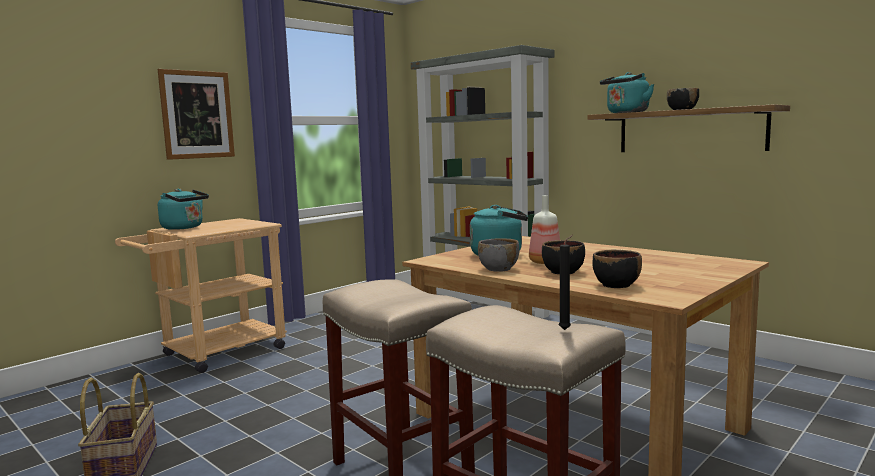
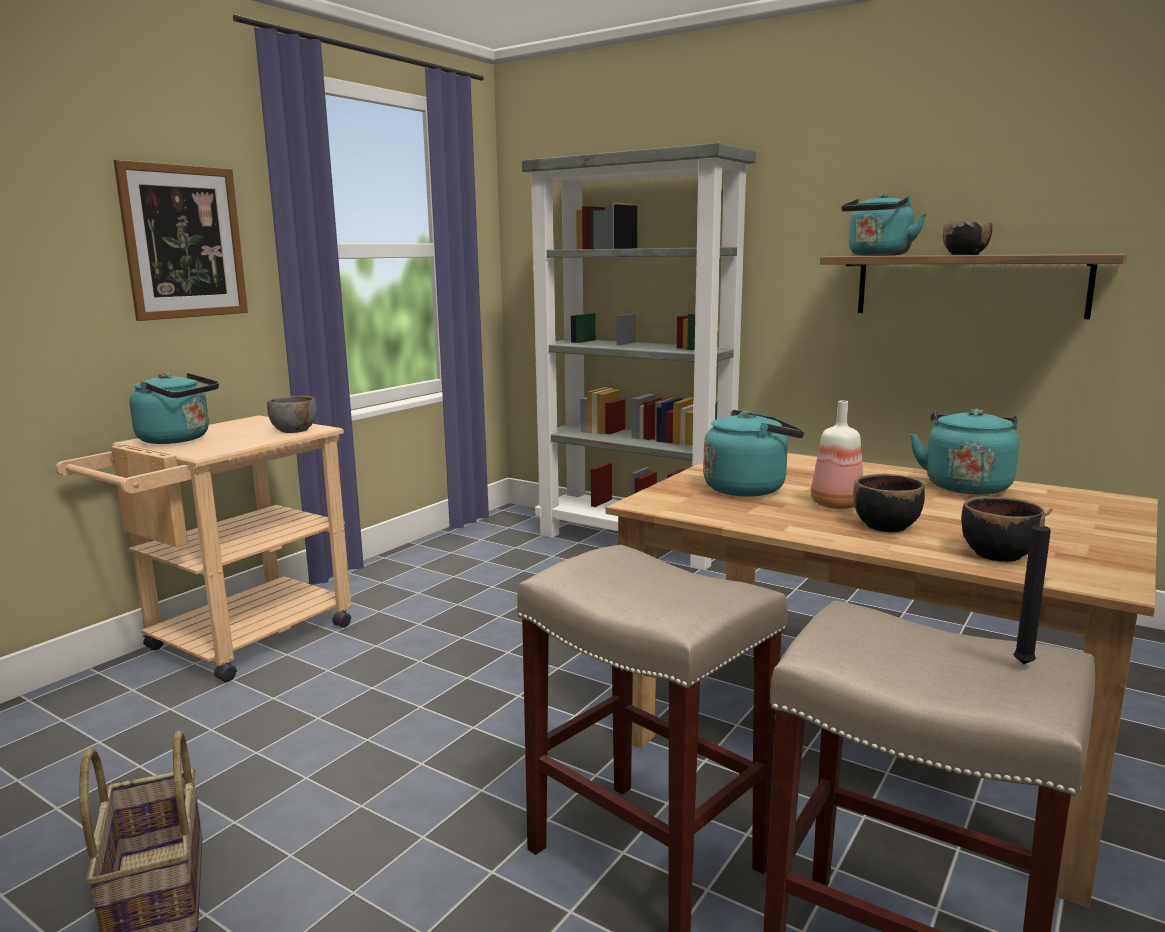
camera: 10 degrees left, 5 degrees up
(498, 269) = (779, 521): grey bowl -> grey bowl (294, 430)
(643, 254) = (966, 485): none -> turquoise kettle

